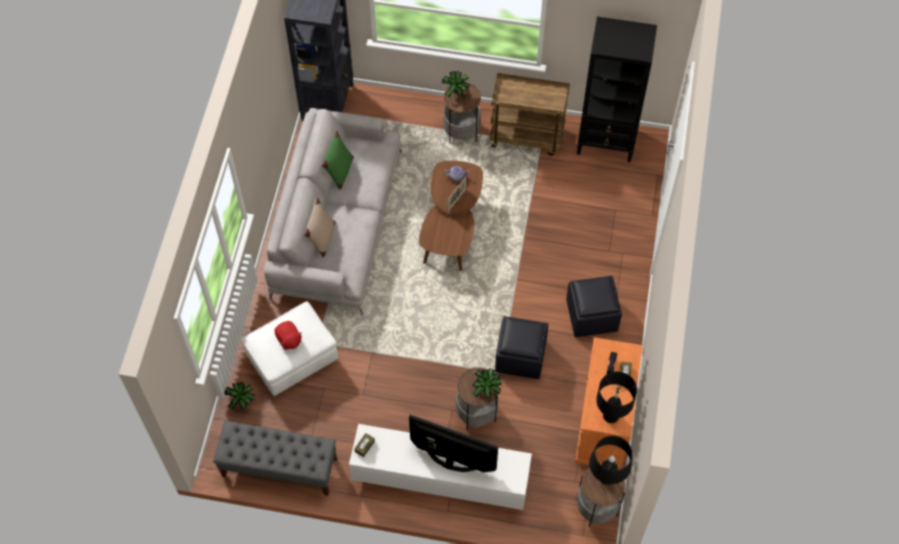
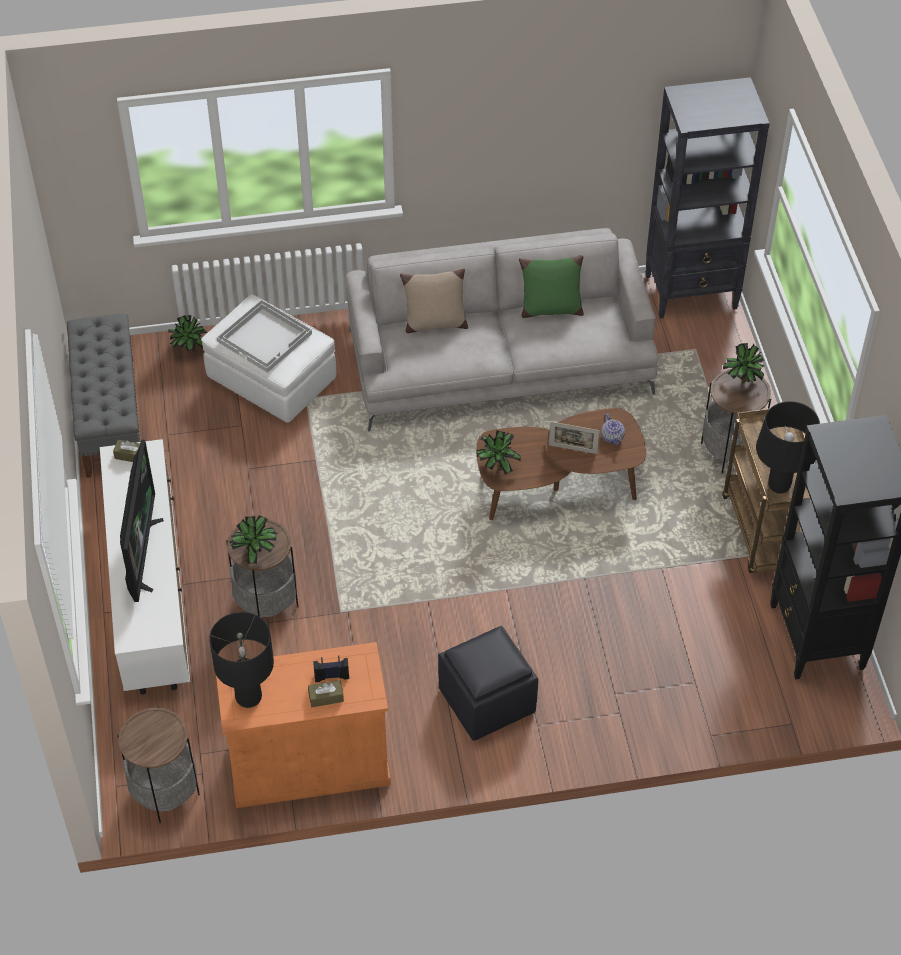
camera: 70 degrees right, 10 degrees down
(288, 340) = (265, 337): red plush toy -> white tray
(450, 246) = (496, 468): none -> potted plant
(520, 357) = (378, 629): black ottoman -> none
(606, 478) = (163, 738): black table lamp -> black table lamp (779, 487)

